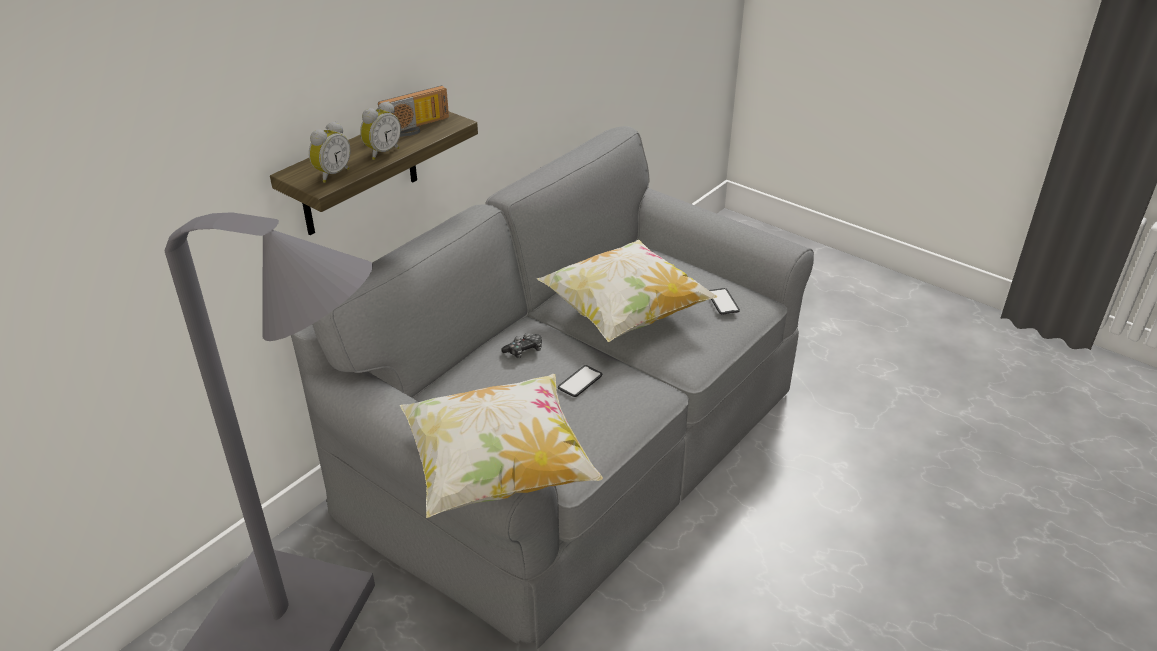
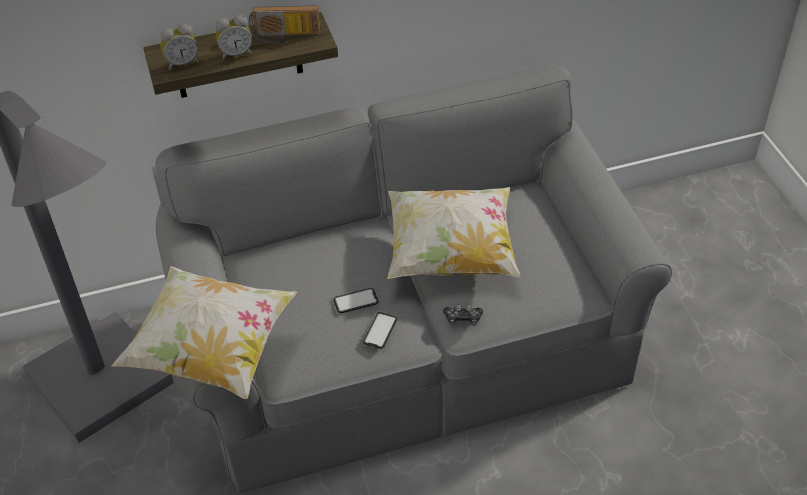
camera: 35 degrees right, 10 degrees up
(524, 351) = (340, 252): game controller -> game controller (463, 319)
(723, 302) = (546, 280): phone -> phone (380, 331)

